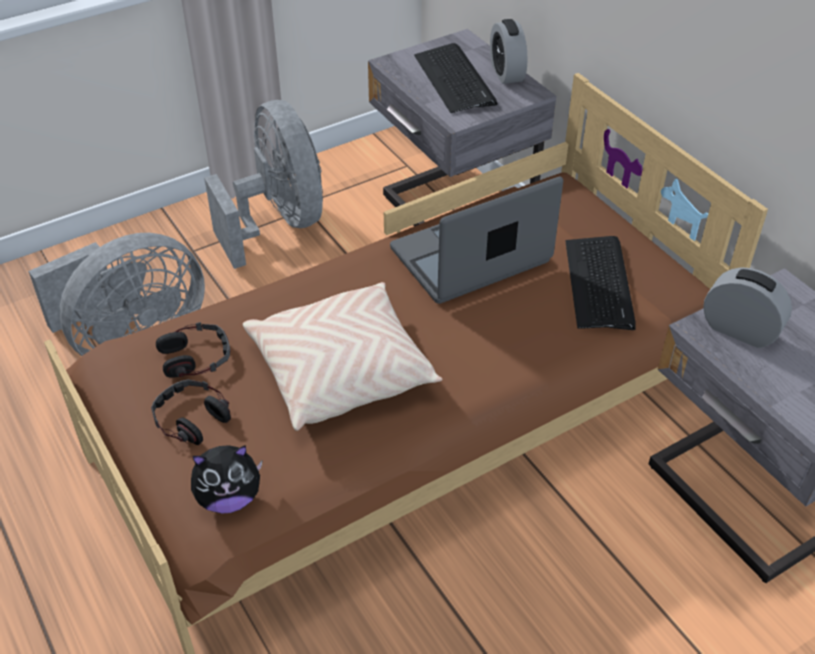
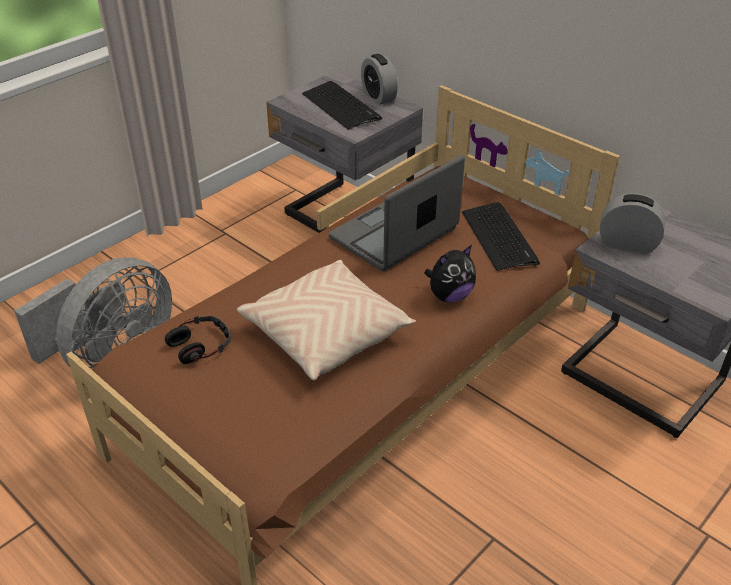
camera: 15 degrees left, 5 degrees down
(191, 418) = (215, 392): headphones -> none
(229, 498) = (272, 446): plush toy -> plush toy (449, 296)
(279, 222) = (206, 247): grey fan -> none

